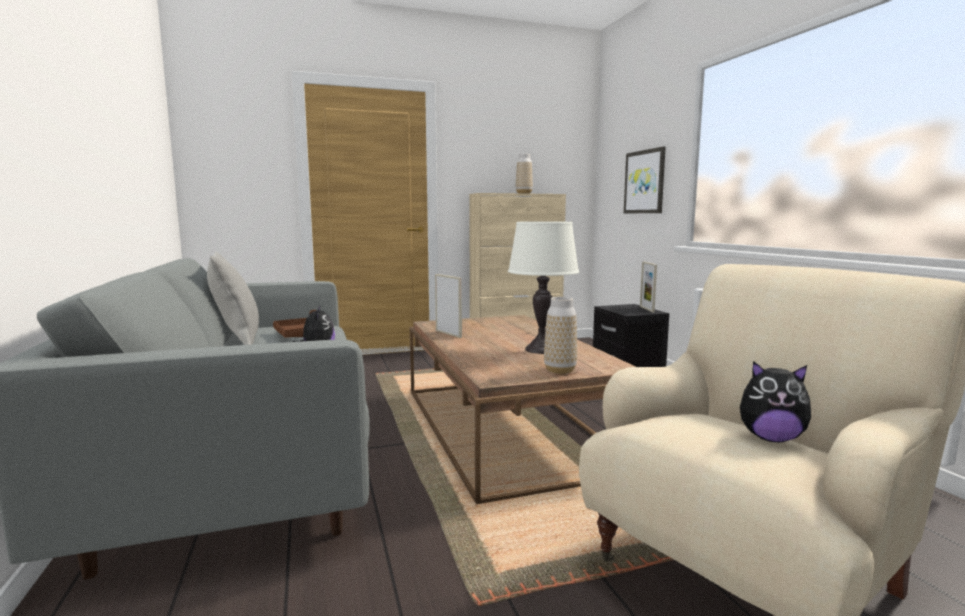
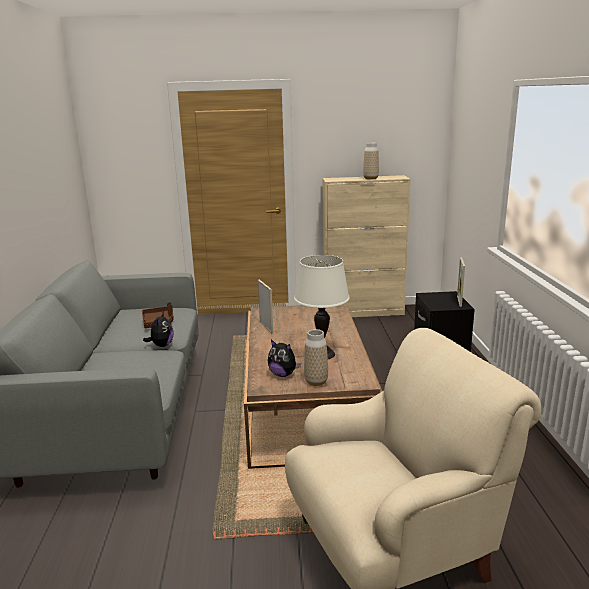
camera: 15 degrees right, 10 degrees up
(237, 339) = (116, 324): grey pillow -> none
(645, 182) = (477, 176): picture -> none
(771, 438) = (385, 473): plush toy -> plush toy (283, 374)

